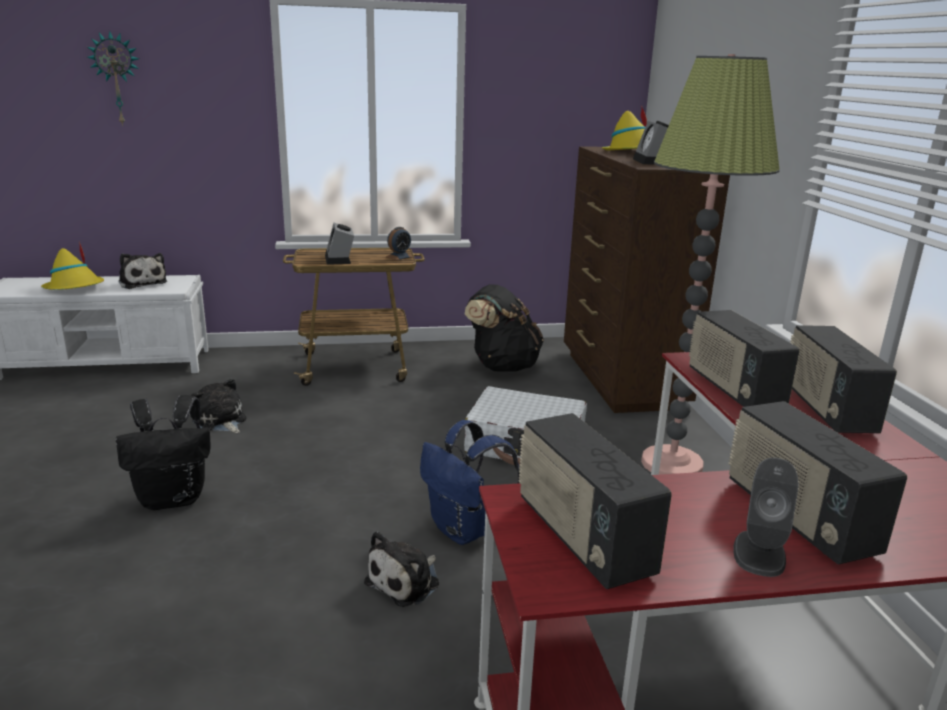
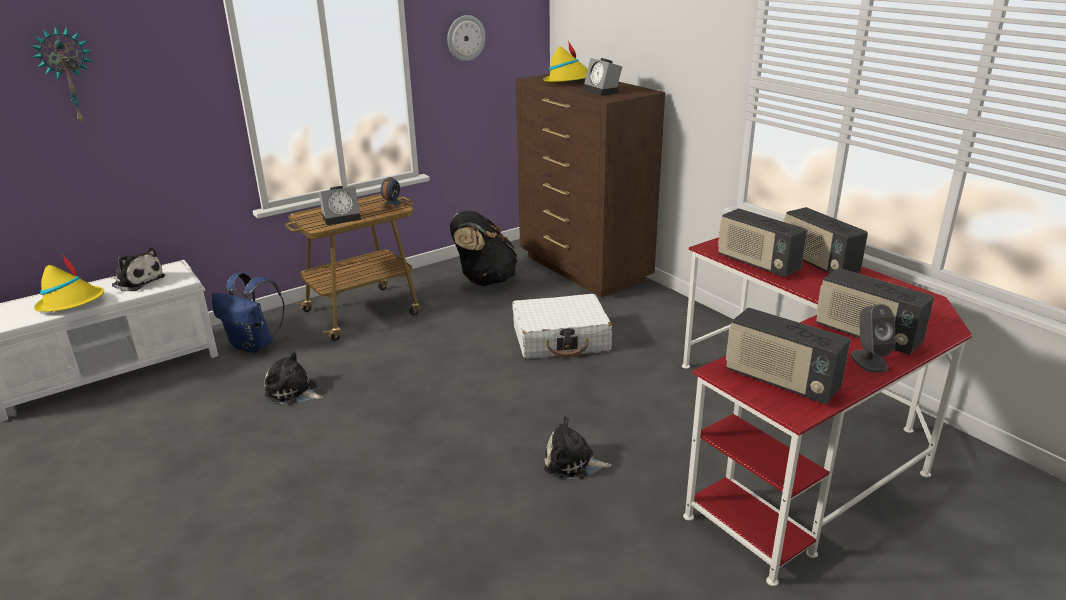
camera: 25 degrees left, 5 degrees up
(174, 498) = (329, 466): black backpack -> none
(340, 259) = (342, 218): alarm clock -> alarm clock turned 75 degrees counterclockwise
(406, 582) = (572, 463): plush toy -> plush toy turned 90 degrees clockwise
(464, 530) = (577, 416): blue backpack -> blue backpack (254, 345)
(536, 97) = (465, 38): none -> wall clock
(671, 464) = (670, 325): floor lamp -> none

